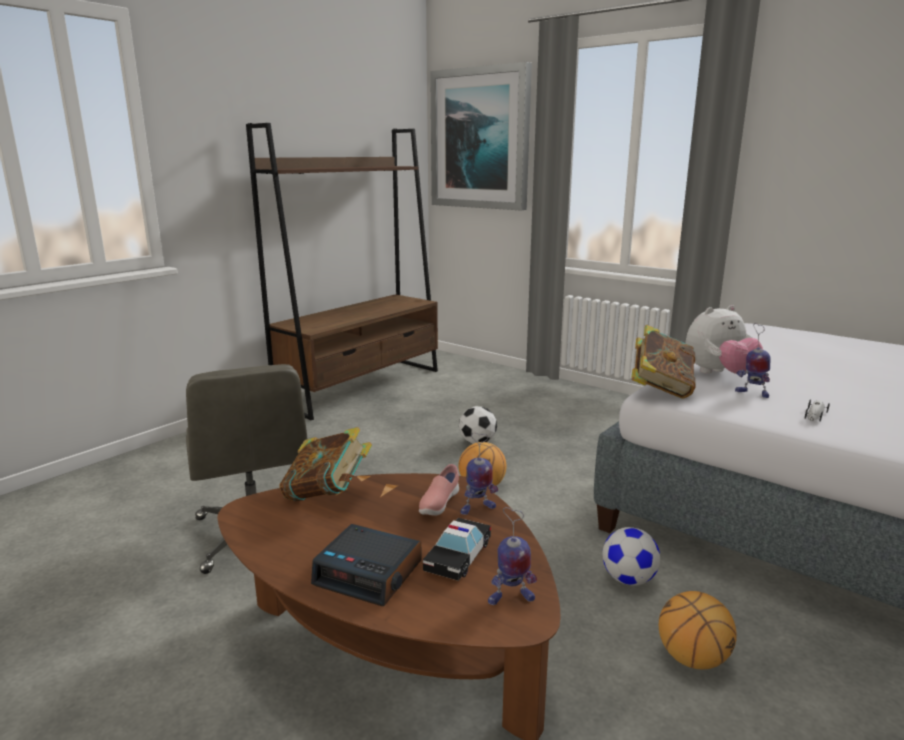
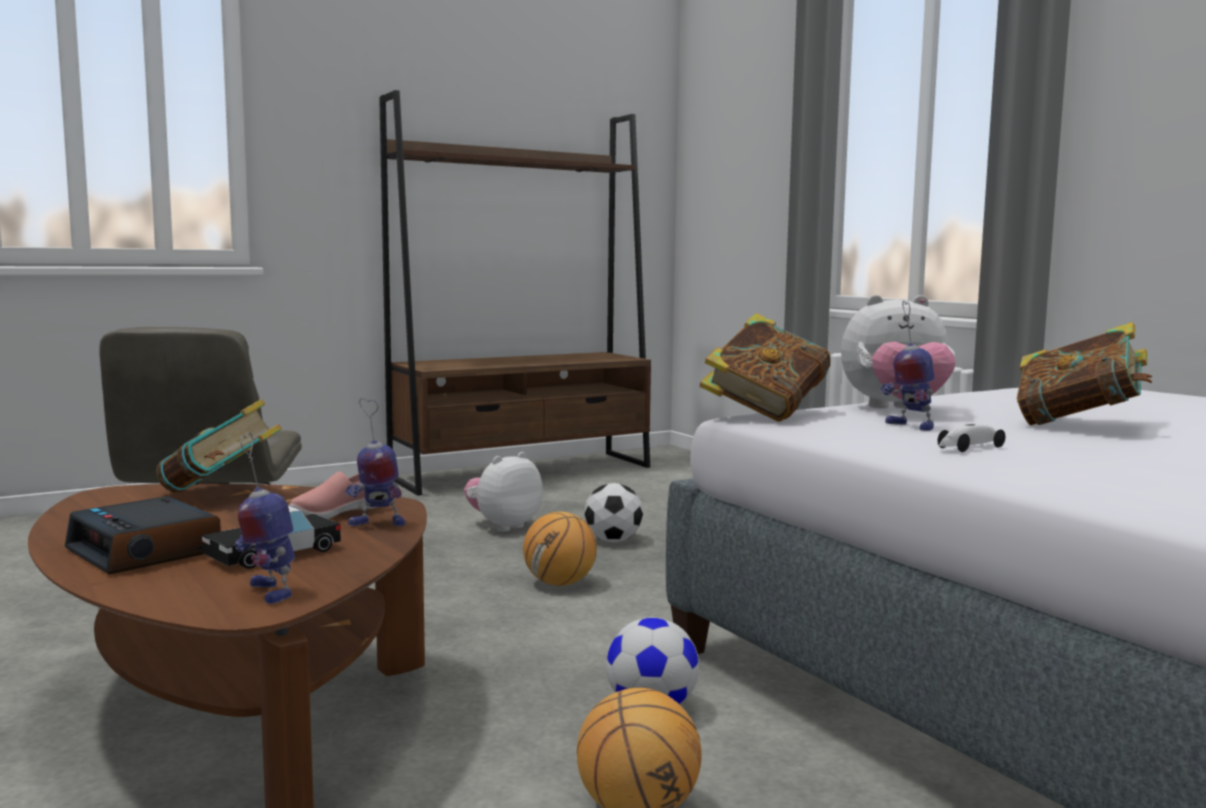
camera: 20 degrees right, 10 degrees down
(397, 441) = (503, 526): none -> plush toy
(480, 139) = (736, 129): picture -> none
(510, 599) = (268, 592): toy robot -> toy robot turned 45 degrees clockwise
(821, 378) = (1078, 425): none -> book

